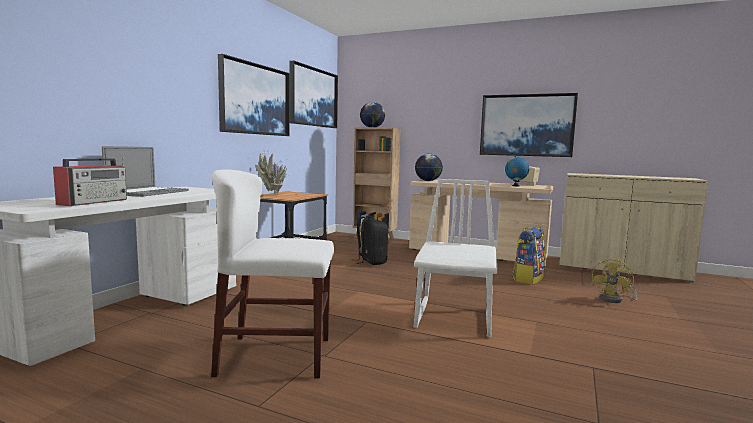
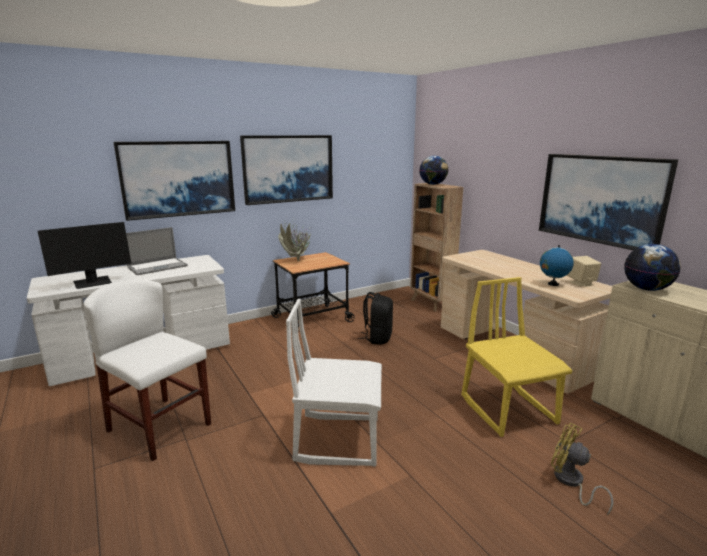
camera: 35 degrees right, 10 degrees up
(94, 202) = (92, 283): radio -> monitor
(313, 97) = (373, 152): picture -> picture (178, 178)
(428, 181) = (468, 256): globe -> globe (647, 289)
(455, 318) = (338, 439): white chair -> white chair turned 135 degrees counterclockwise
(527, 279) = (508, 410): backpack -> yellow chair
(615, 300) = (571, 482): yellow fan -> yellow fan turned 60 degrees clockwise

